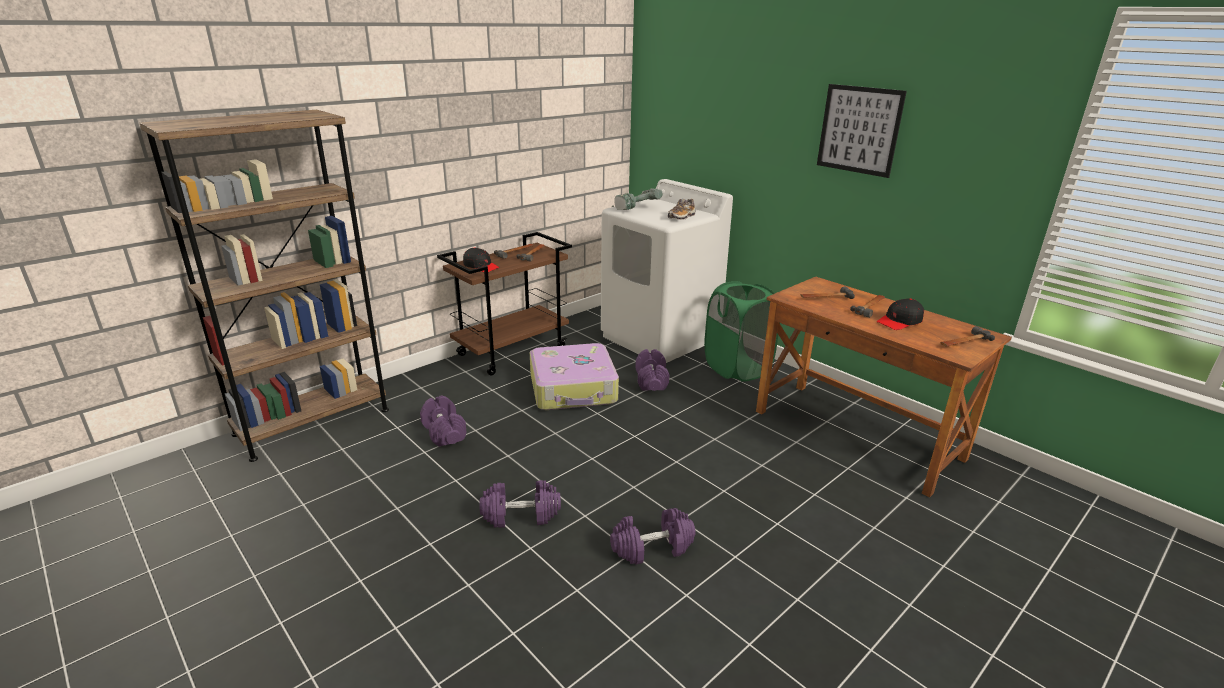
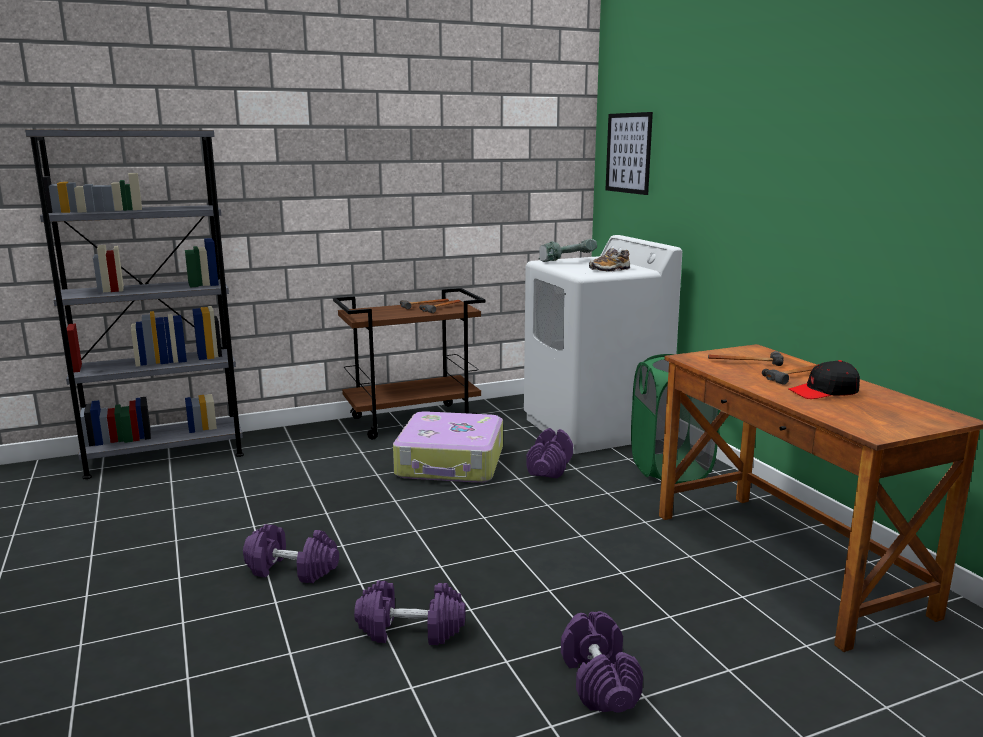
camera: 20 degrees right, 10 degrees down
(313, 422) = (165, 455): brown bookcase -> grey bookcase
(443, 432) = (279, 482): purple dumbbell -> purple dumbbell (598, 680)
(481, 266) = (375, 313): black cap -> none
(859, 130) = (812, 152): picture -> picture (628, 153)
(963, 342) = (899, 420): hammer -> none

